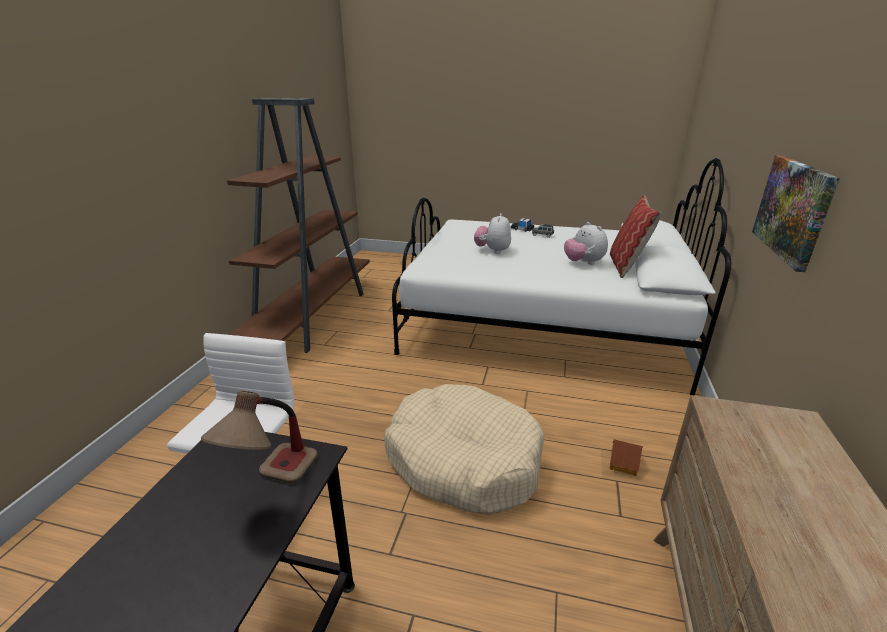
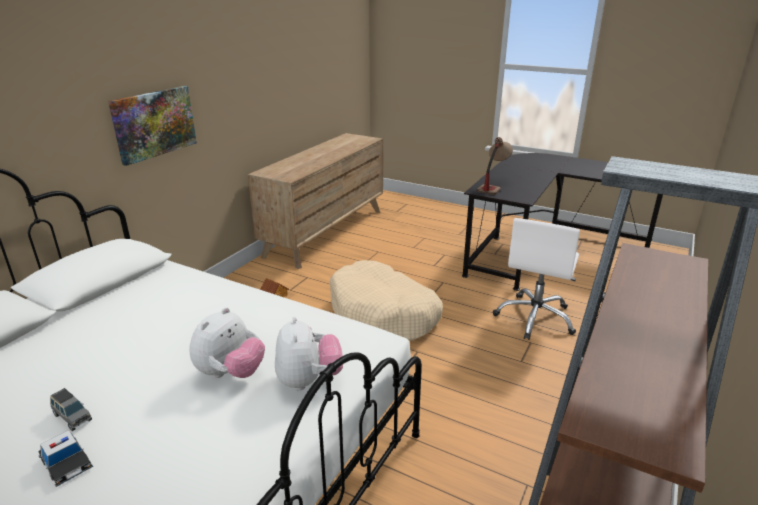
camera: 165 degrees left, 0 degrees up
(583, 263) = (142, 318): plush toy -> plush toy (309, 380)
(627, 266) = (102, 302): pillow -> none

